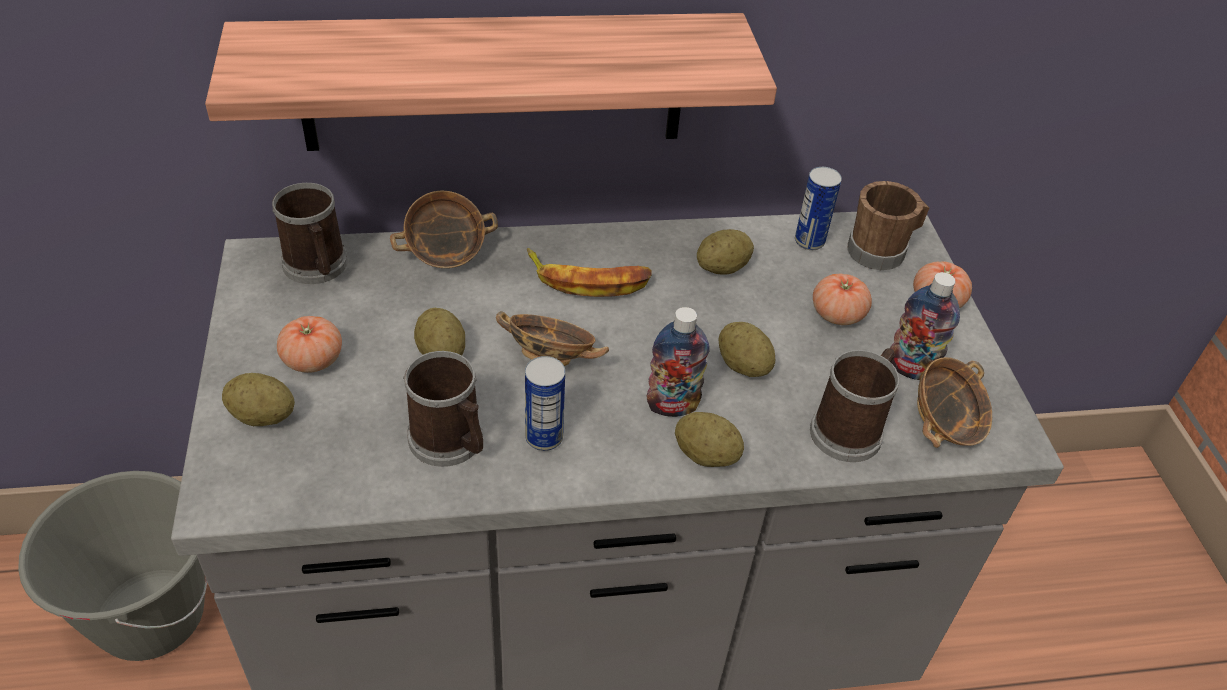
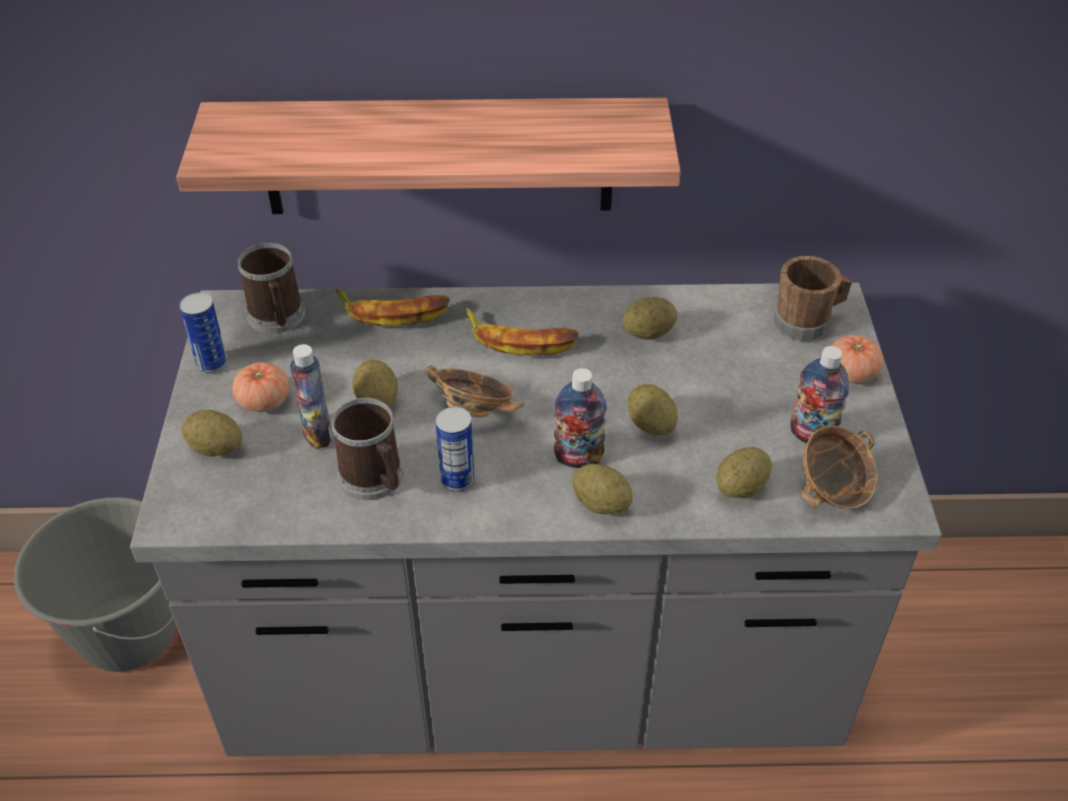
camera: 10 degrees right, 0 degrees up
(379, 393) = (317, 433): none -> bottle
(446, 255) = (393, 311): bowl -> banana
(809, 241) = (737, 310): can -> can (212, 363)
(837, 314) = (751, 381): tomato -> none
(850, 428) = (741, 487): mug -> potato

